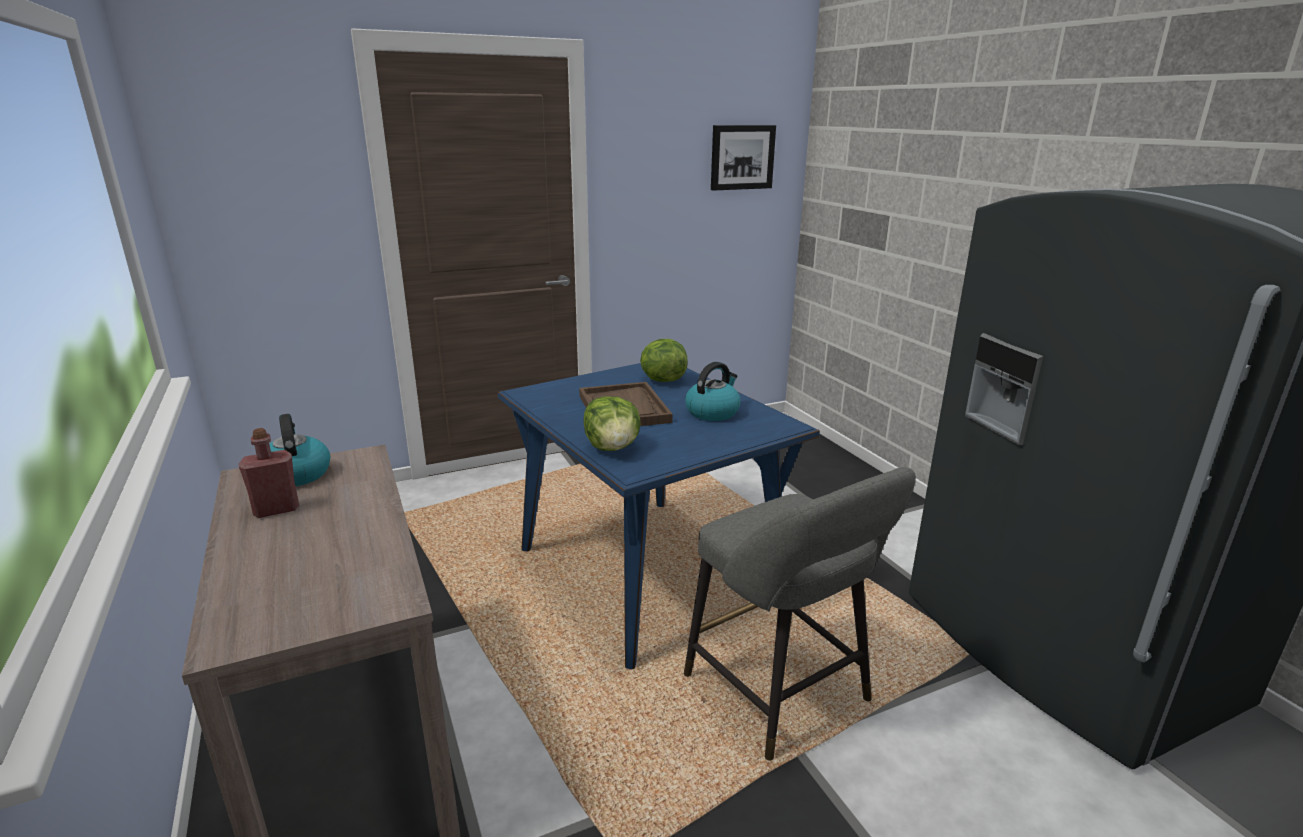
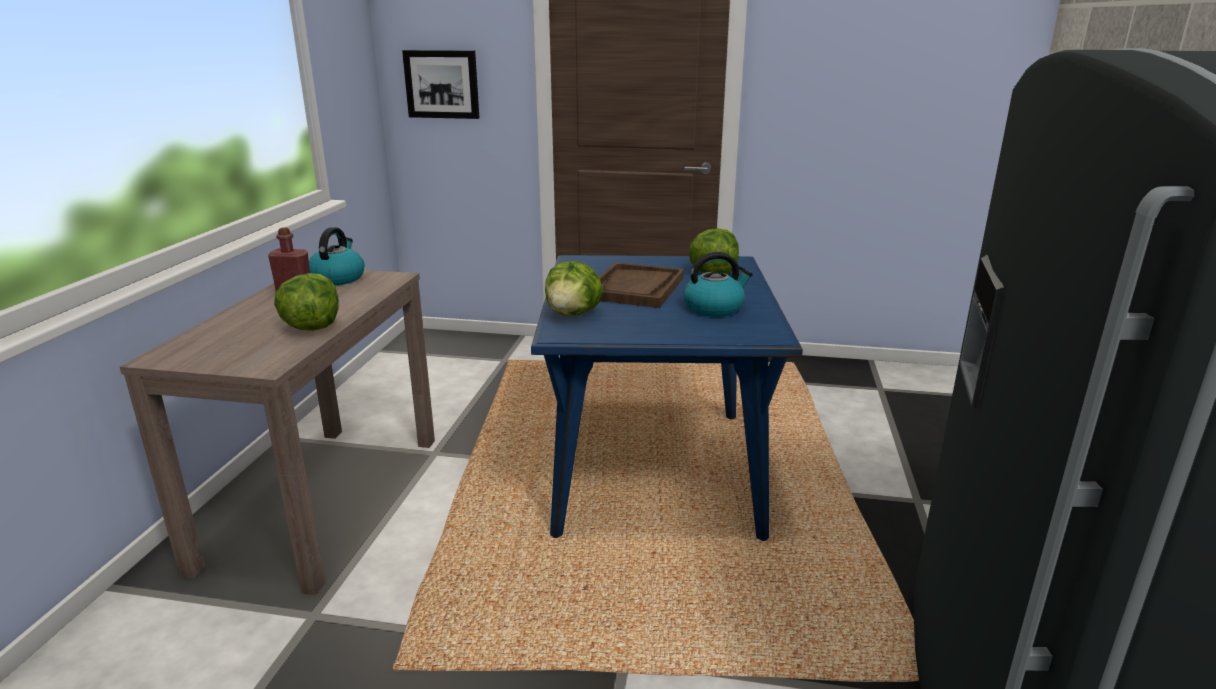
camera: 35 degrees right, 0 degrees up
(368, 540) = (312, 327): none -> lettuce
(742, 157) = (947, 43): picture -> picture (442, 84)
(783, 694) = (664, 618): grey stool -> none

